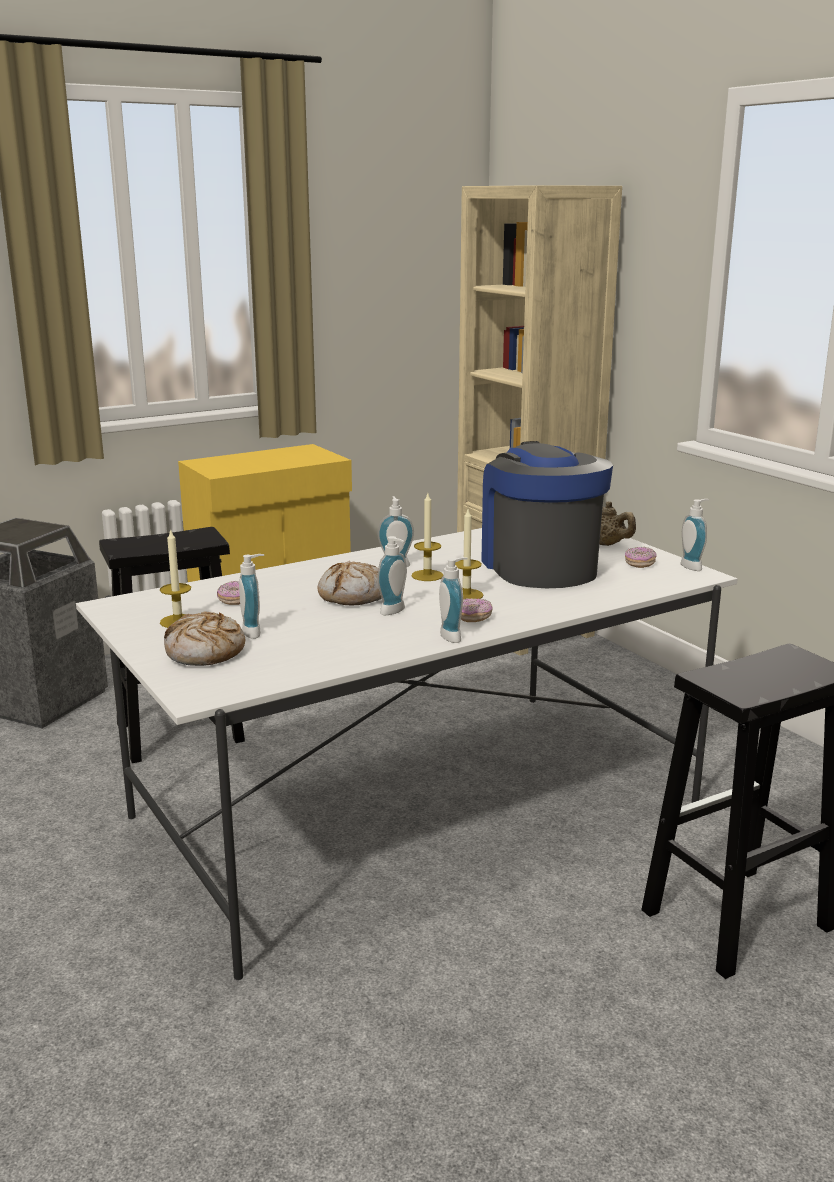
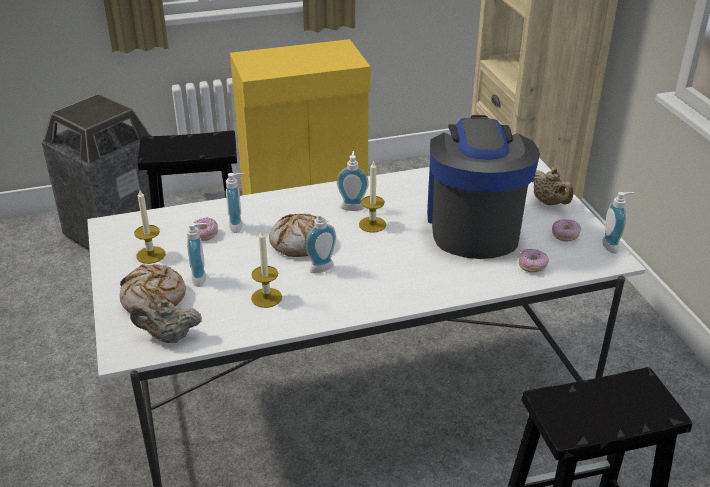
camera: 15 degrees right, 15 degrees up
(246, 679) = (169, 337): none -> beige teapot
(454, 636) = (355, 311): soap dispenser -> soap dispenser (239, 226)
(466, 595) = (392, 256): candle -> candle (266, 297)
(474, 618) = (383, 288): donut -> donut (532, 266)

